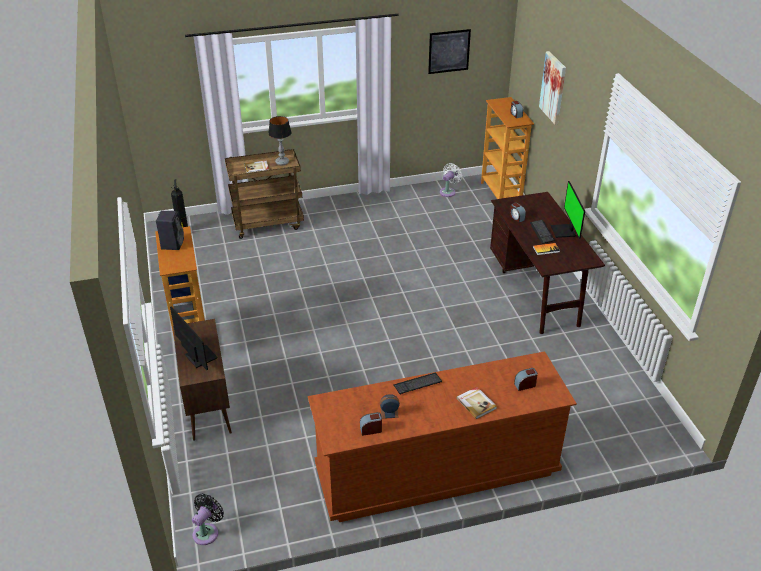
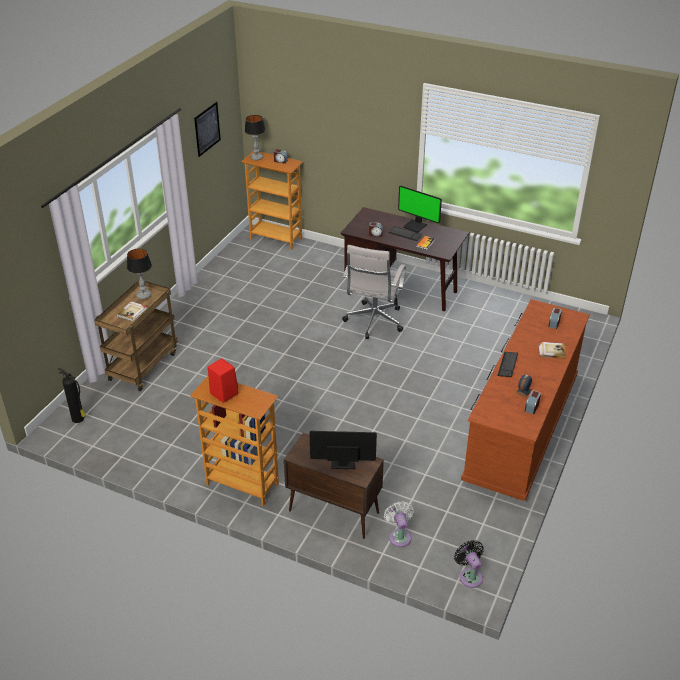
camera: 50 degrees left, 0 degrees up
(172, 243) = (223, 393): black speaker -> red speaker
(448, 191) = (238, 258): white fan -> white fan (399, 536)
(466, 302) = (373, 322): none -> white office chair
(501, 103) = (256, 158): none -> table lamp
(553, 87) = (326, 121): picture -> none

